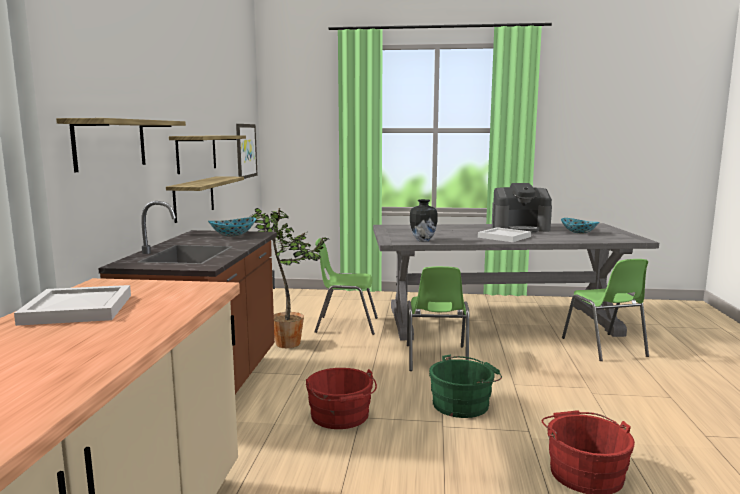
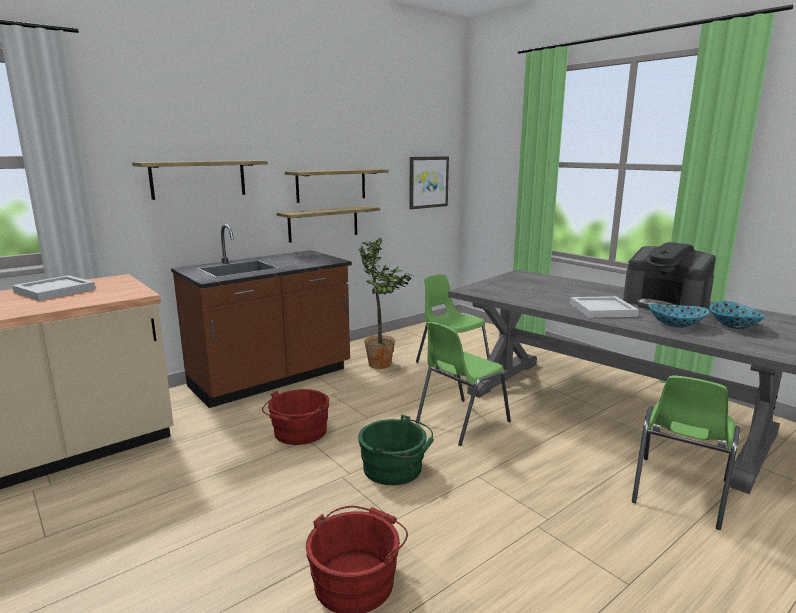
camera: 45 degrees right, 5 degrees up
(232, 234) = (315, 258): bowl -> bowl (675, 324)
(422, 240) = (501, 294): vase -> none

